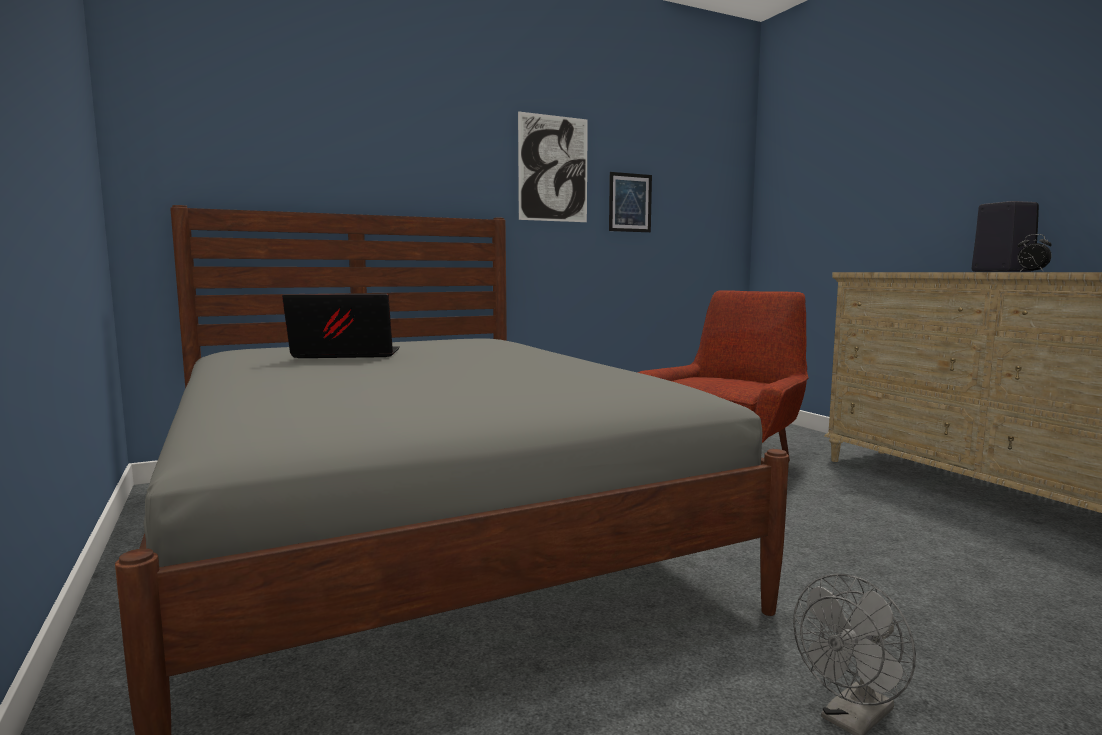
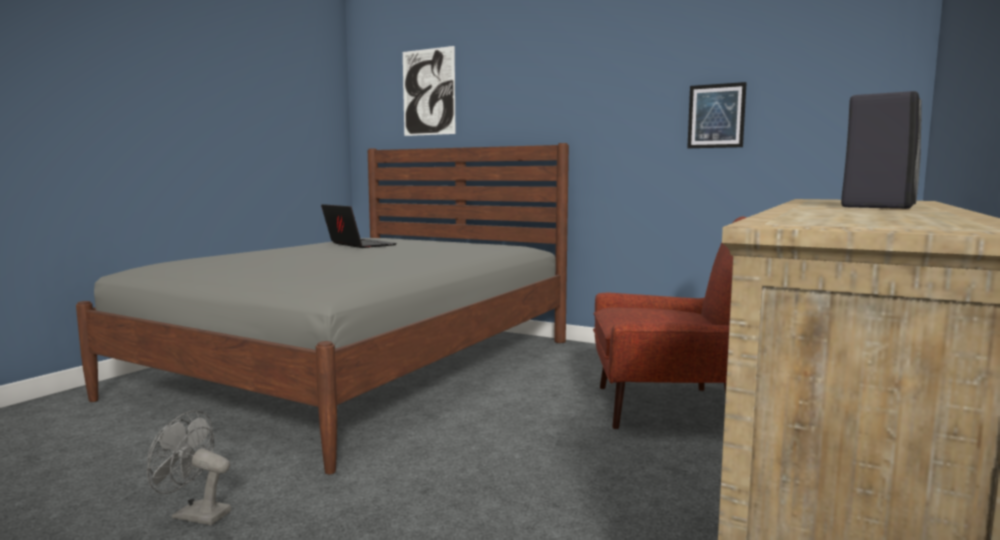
camera: 55 degrees right, 0 degrees up
(553, 168) = (626, 91): picture -> picture (428, 92)
(1031, 271) = (801, 208): alarm clock -> none

